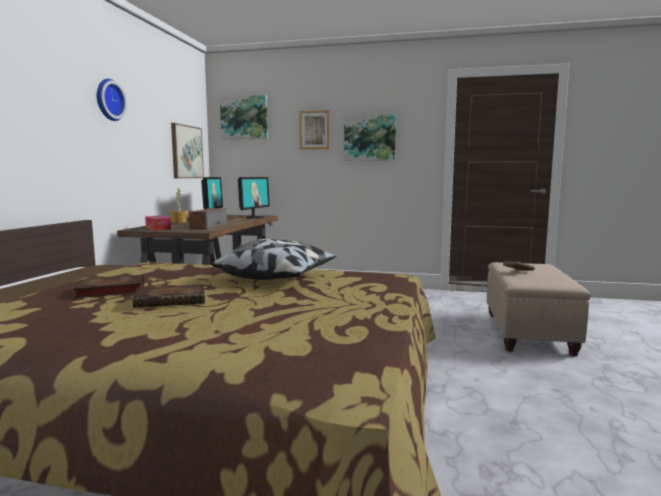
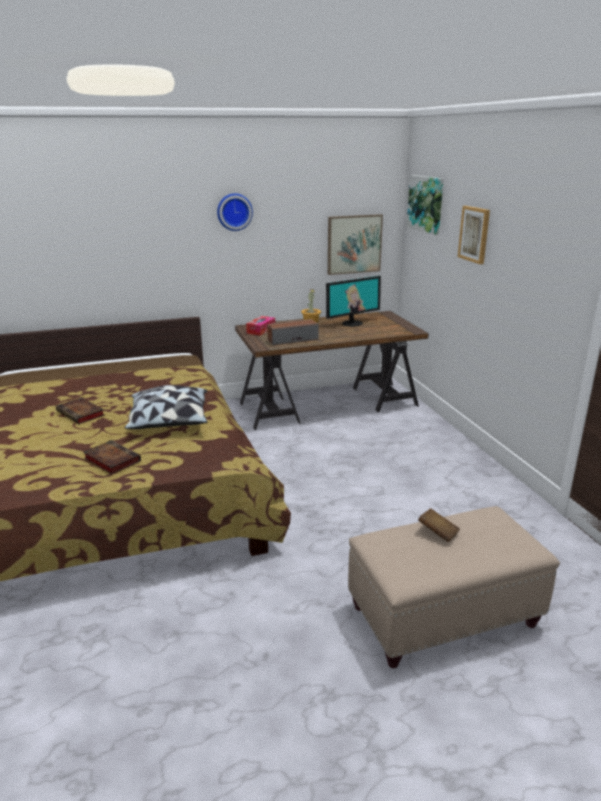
camera: 60 degrees right, 15 degrees up
(109, 291) = (95, 391): book -> book (111, 460)
(254, 217) = (391, 331): monitor -> none
(370, 138) = (520, 260): picture -> none

